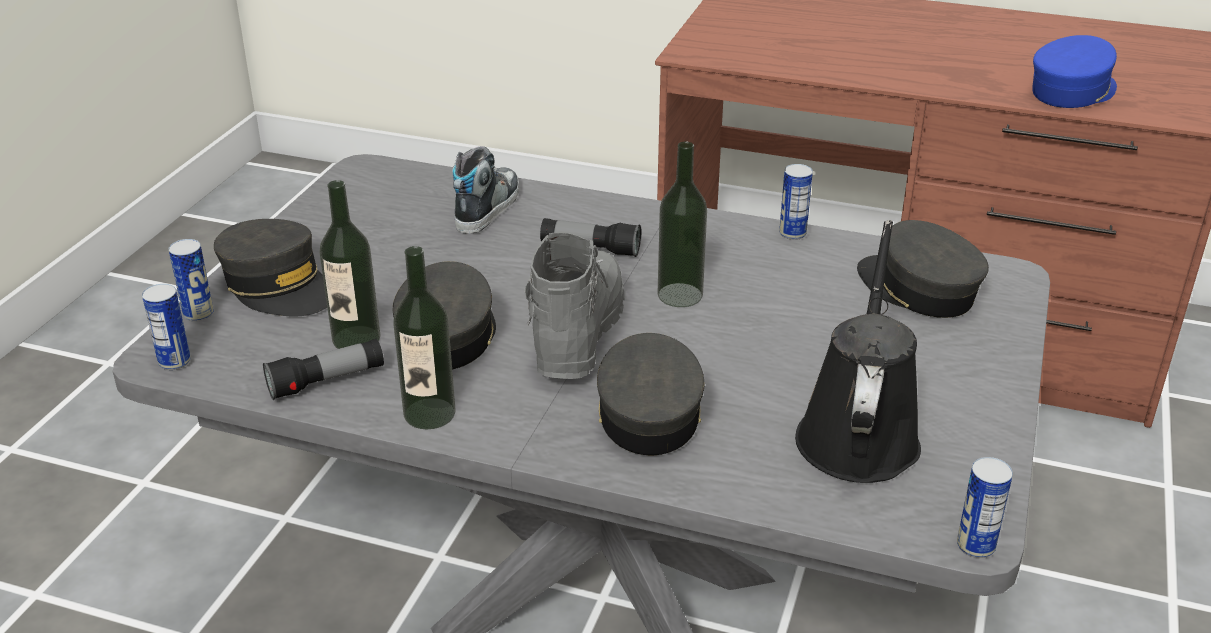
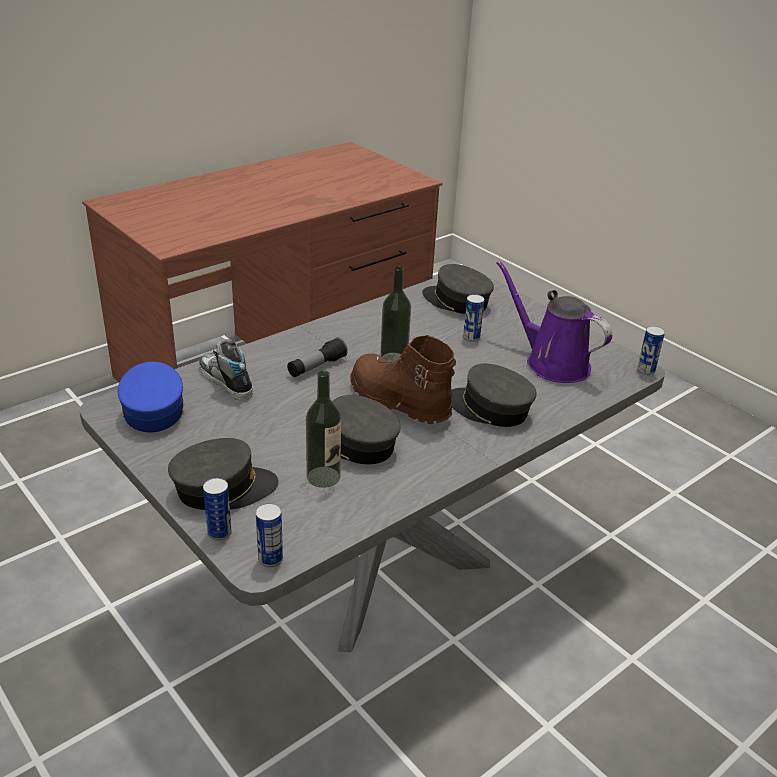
camera: 60 degrees left, 0 degrees up
(327, 381) = (359, 502): flashlight -> none
(429, 413) = (427, 475): bottle -> none
(576, 334) = (398, 402): grey boot -> brown boot
(792, 233) = (372, 308): can -> can (471, 338)
(858, 433) = (552, 363): black watering can -> purple watering can
(918, 289) = (456, 301): grey cap -> grey cap turned 45 degrees clockwise
(1072, 91) = (359, 189): blue cap -> blue cap (153, 409)

